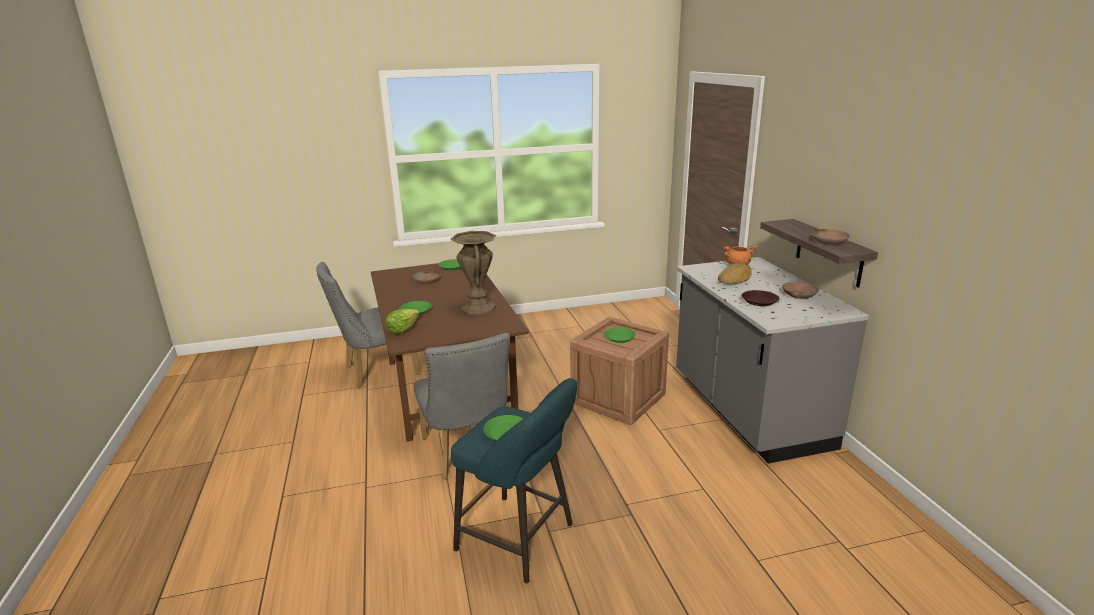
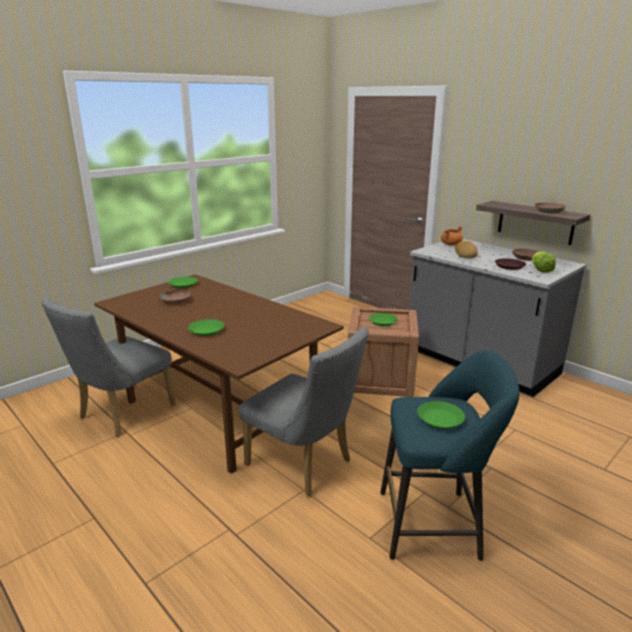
camera: 30 degrees left, 0 degrees up
(402, 329) = (219, 350): lettuce -> lettuce (540, 270)
(478, 308) = (268, 316): brown vase -> none

